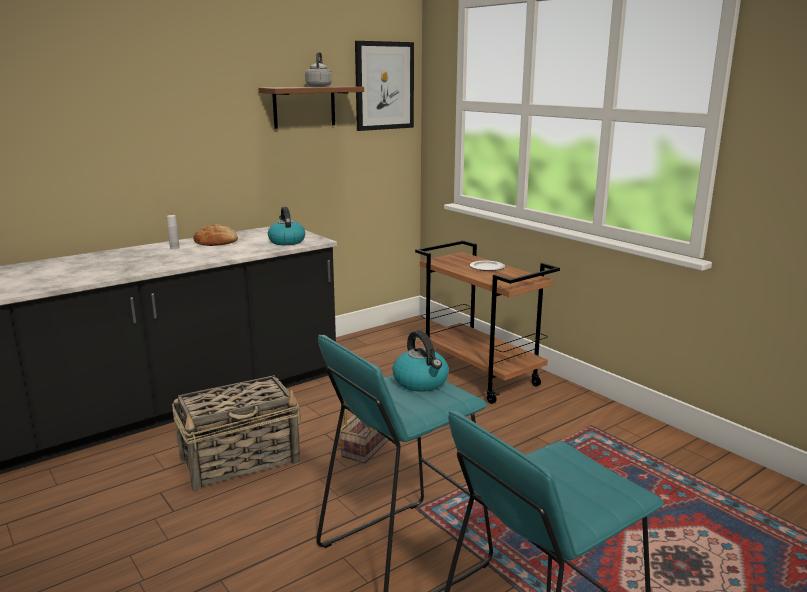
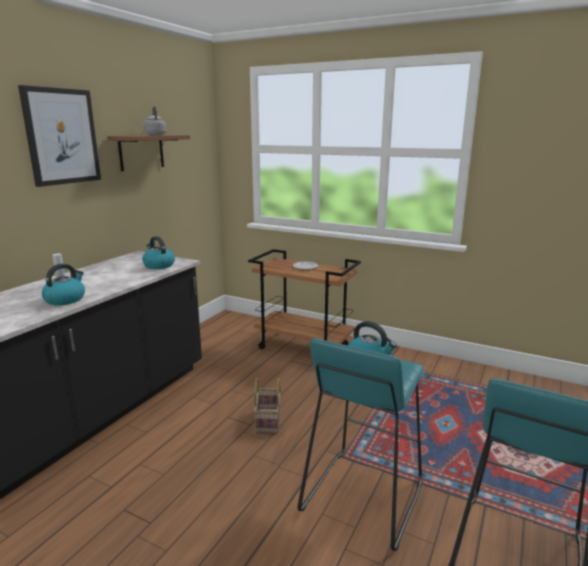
camera: 25 degrees left, 0 degrees up
(159, 263) = (65, 299): none -> kettle
(216, 241) = (95, 273): bread -> none
(241, 460) = (176, 458): basket -> none
(384, 86) = (193, 134): picture -> picture (61, 136)

